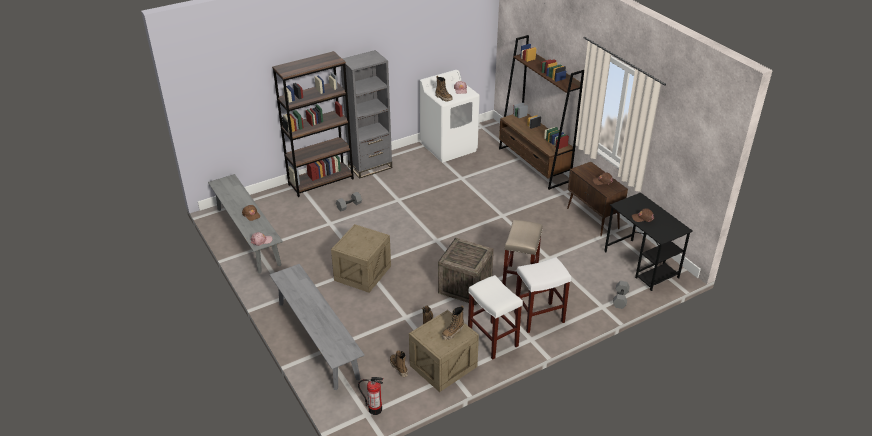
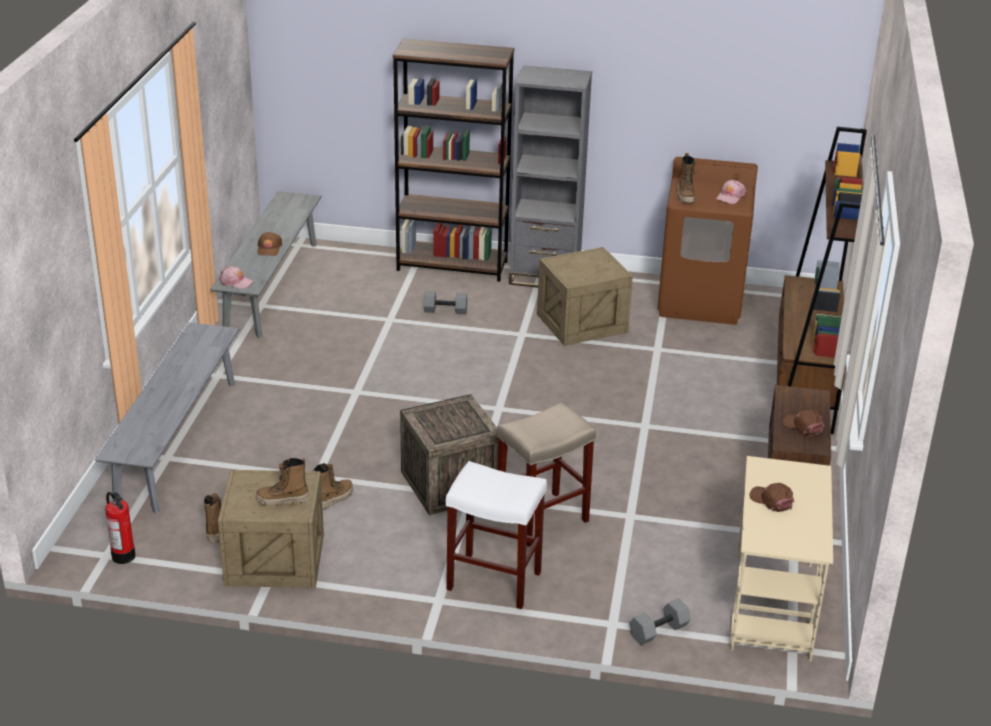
camera: 40 degrees right, 5 degrees down
(363, 273) = (342, 397): crate -> crate (582, 323)
(449, 147) = (701, 301): white washing machine -> brown washing machine
(493, 340) = (386, 570): white stool -> none
(641, 265) = (772, 606): black desk -> beige desk

